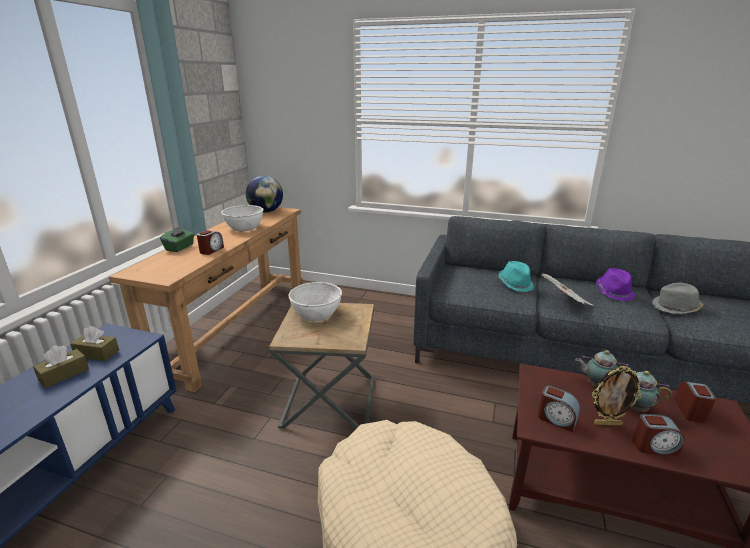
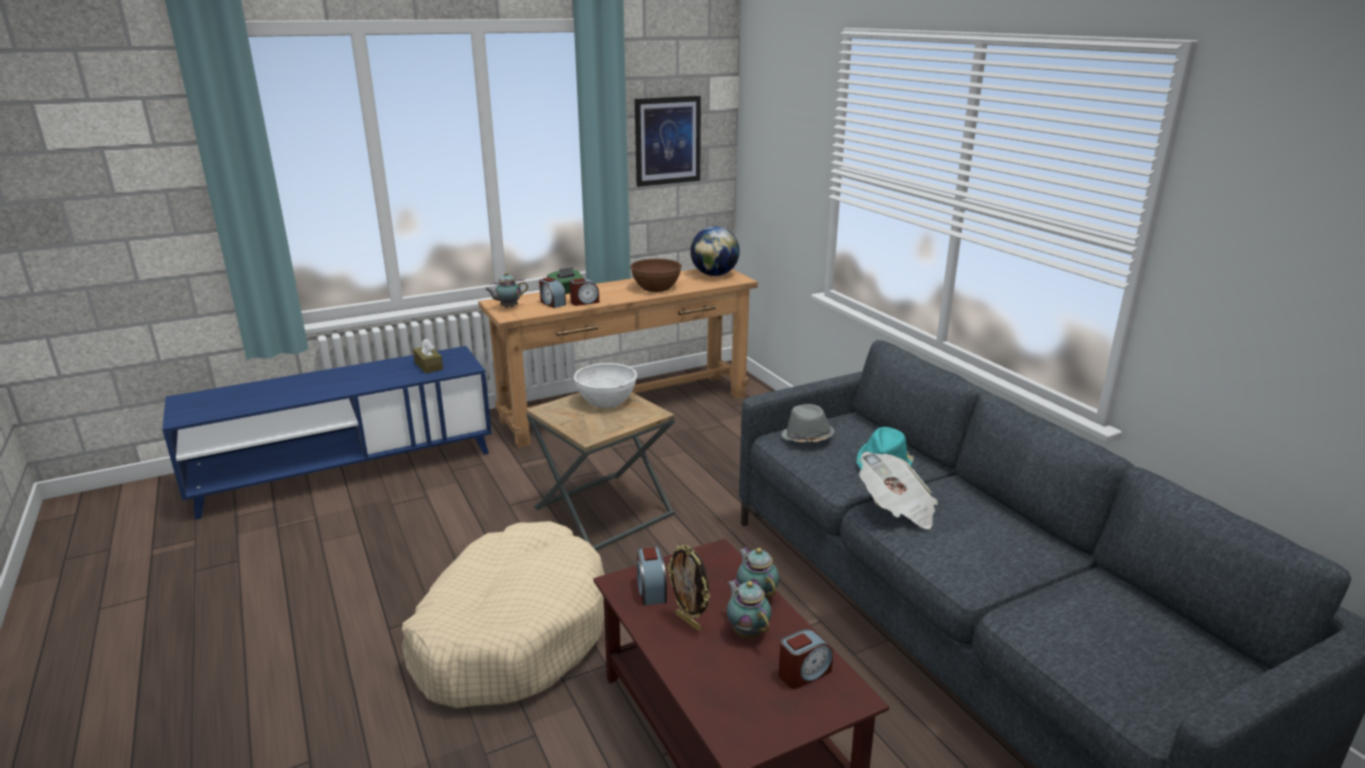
camera: 45 degrees right, 0 degrees up
(64, 374) = (393, 372): brown tissue box -> none
(151, 272) = (508, 307): none -> teapot
(205, 114) = (667, 140): none -> picture
(244, 228) = (656, 288): white bowl -> brown bowl
(614, 292) = (1005, 534): purple hat -> none
(654, 446) = (688, 661): alarm clock -> alarm clock (552, 303)
(675, 308) = (1059, 594): grey hat -> grey hat (806, 438)

